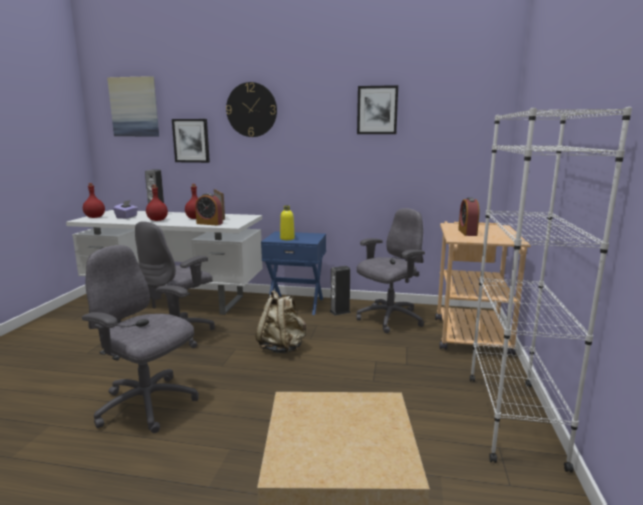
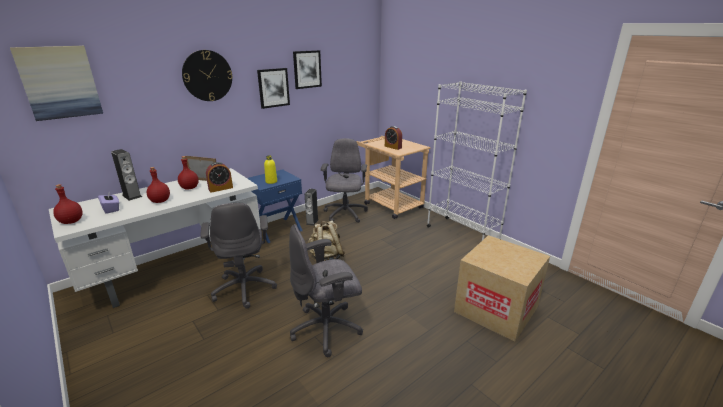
camera: 50 degrees left, 10 degrees up
(191, 140) = (145, 112): picture -> picture (273, 88)

